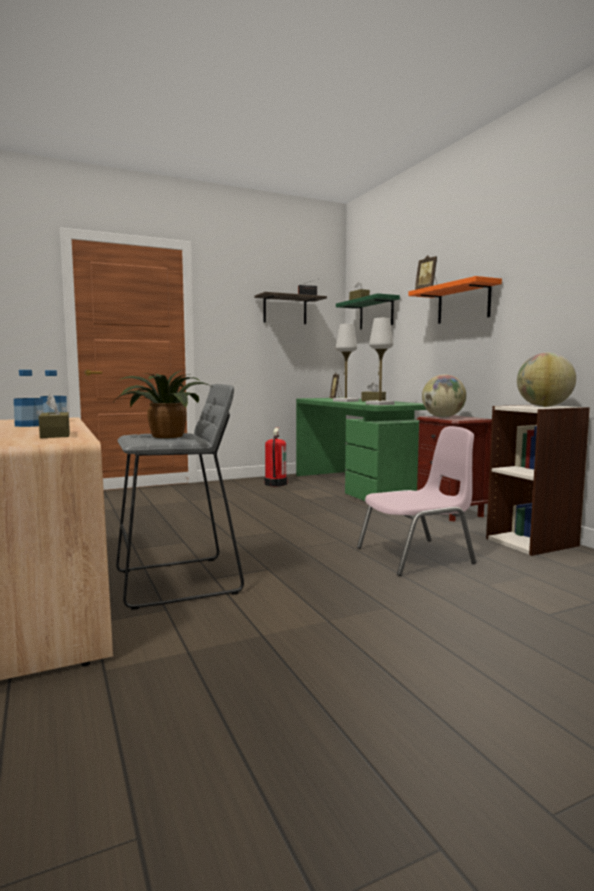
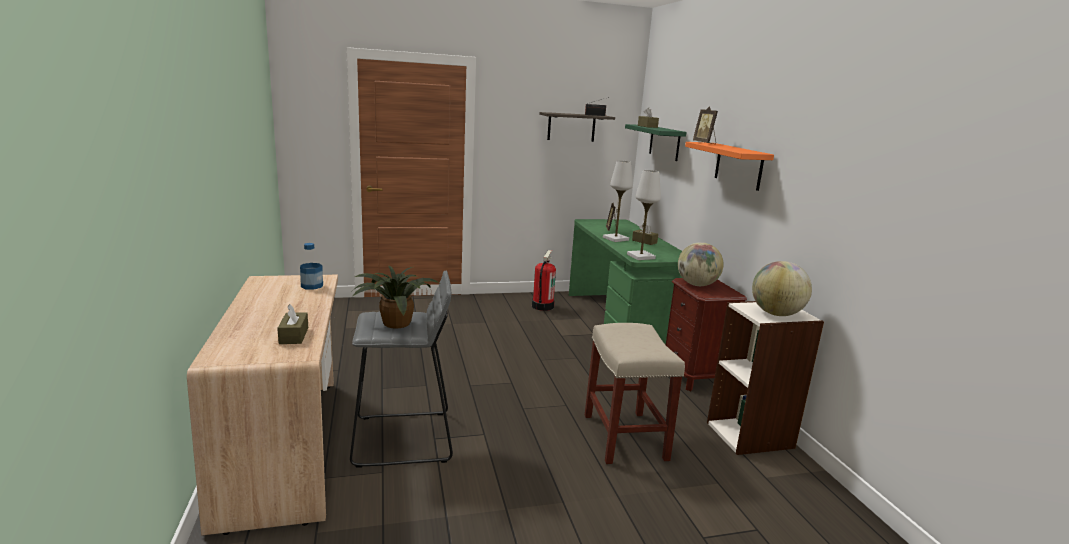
camera: 10 degrees right, 10 degrees up
(29, 425) = (286, 300): bottle -> none
(416, 556) = (625, 438): pink chair -> beige stool

